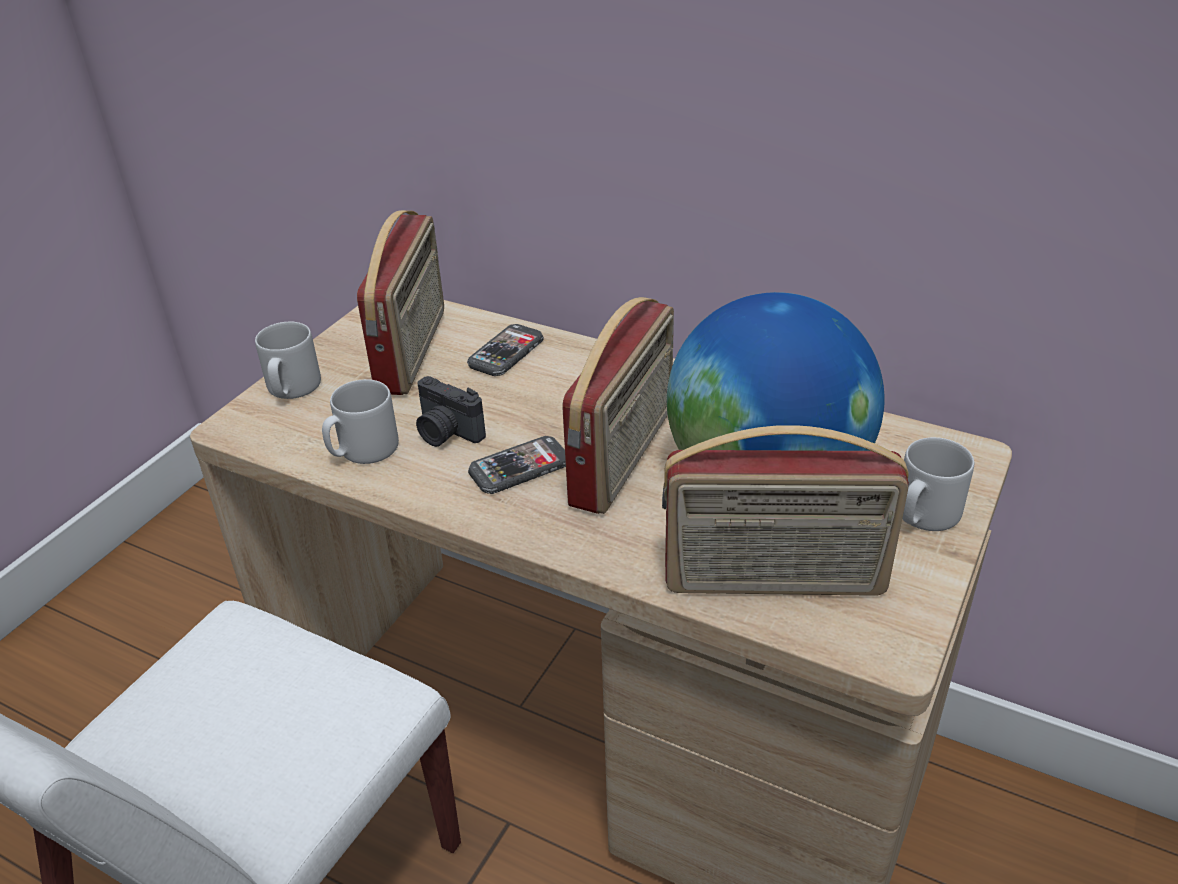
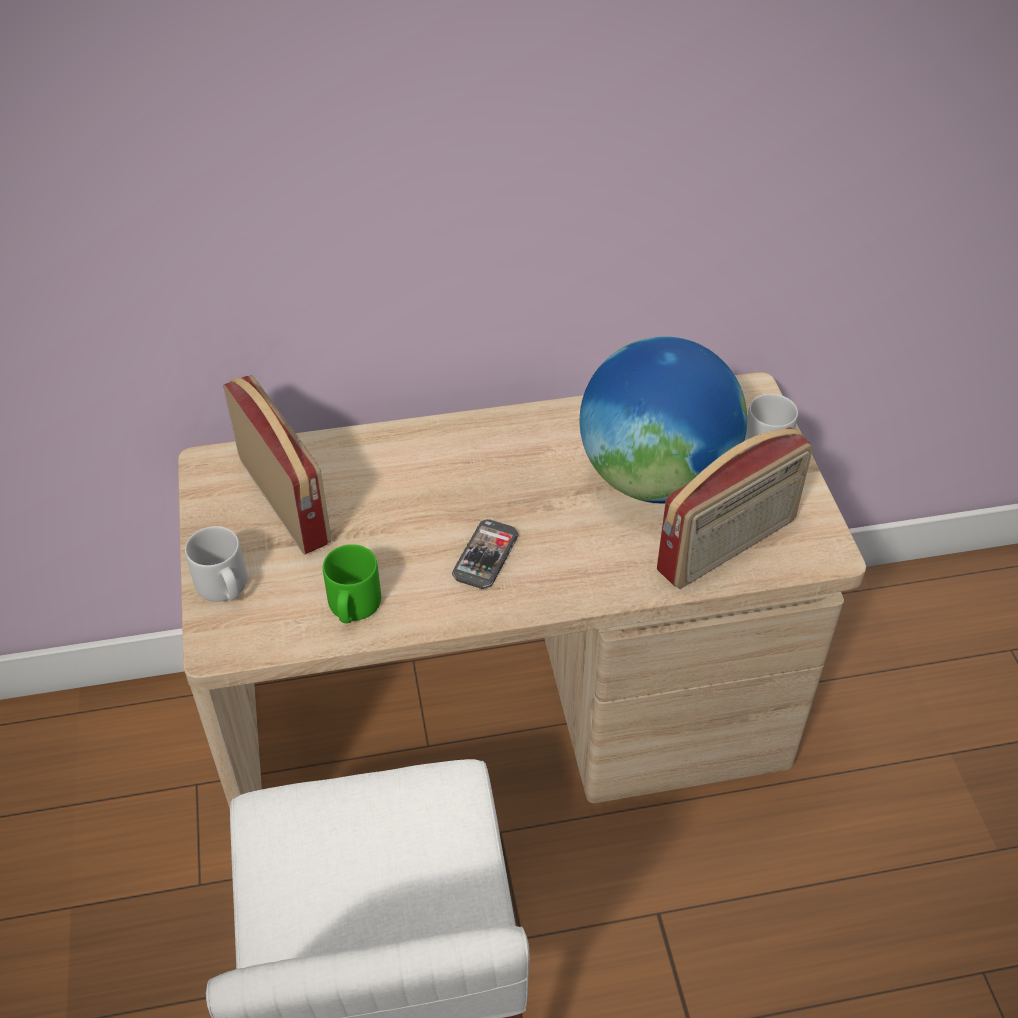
camera: 40 degrees left, 10 degrees up
(363, 450) = (353, 607): grey mug -> green mug
(446, 433) = (400, 558): camera -> none
(506, 352) = (364, 464): phone -> none
(625, 457) = (548, 508): radio -> none

